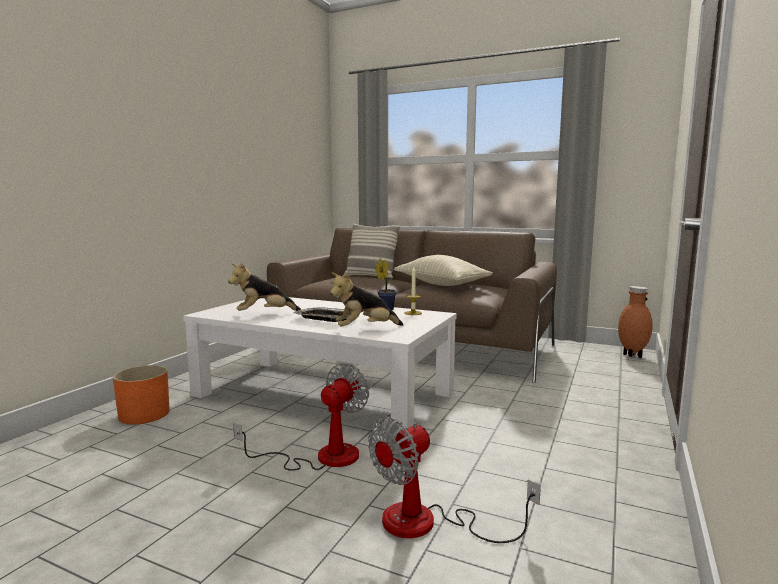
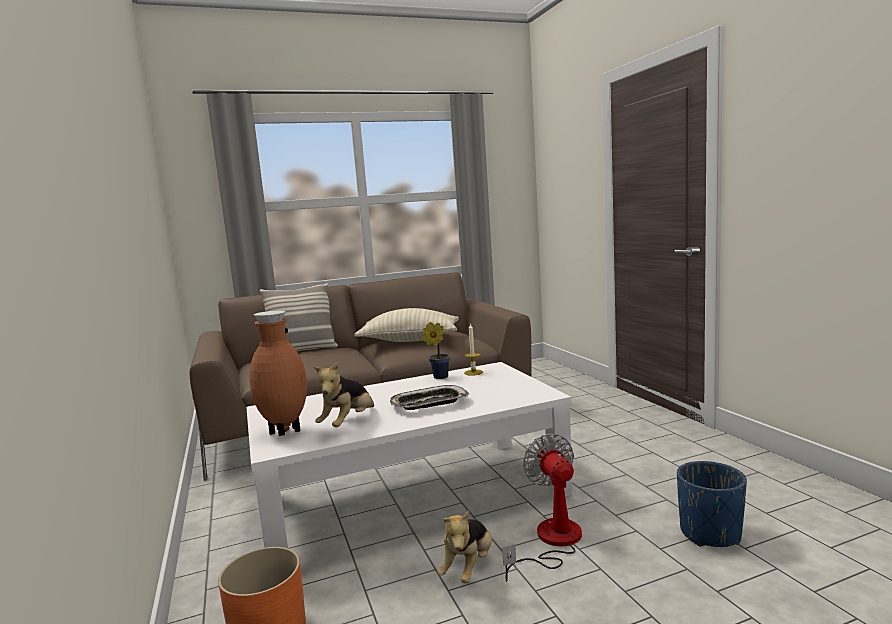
camera: 45 degrees left, 0 degrees up
(365, 329) = (499, 399): plush toy -> plush toy (468, 568)
(428, 523) = (710, 533): fan -> blue planter
(632, 356) = (541, 366): brown vase -> brown vase (284, 432)

